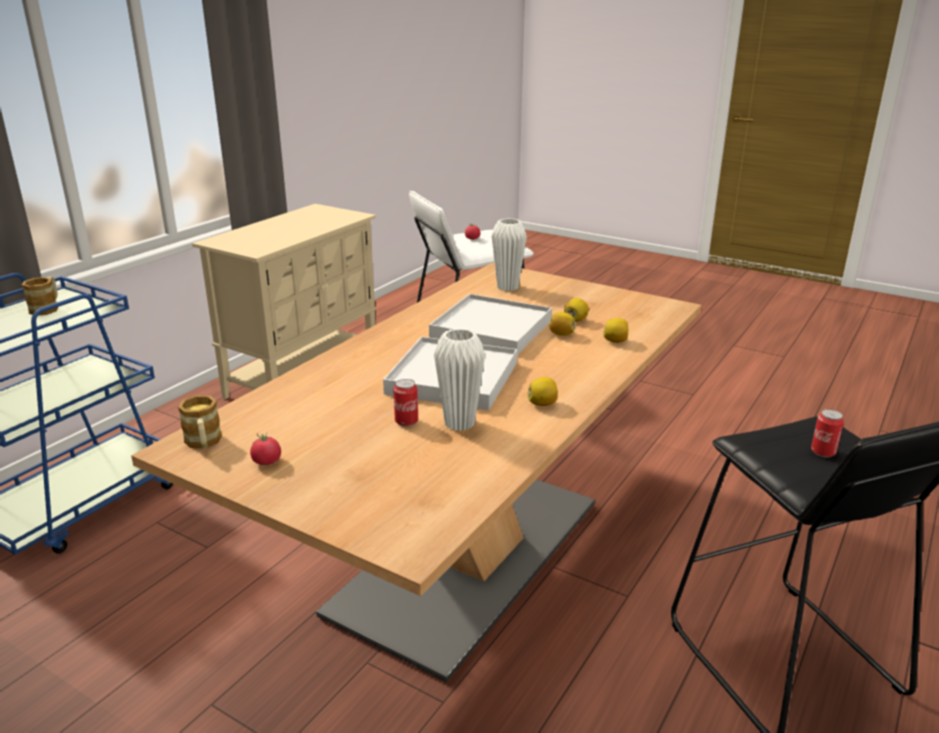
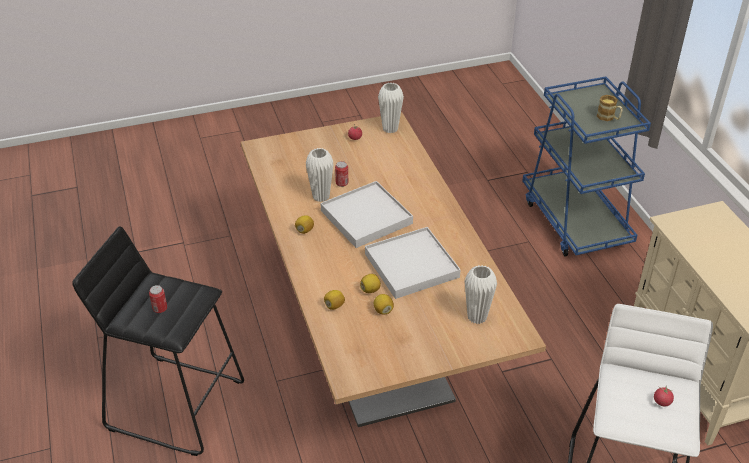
camera: 130 degrees right, 15 degrees up
(203, 443) = (390, 129): mug -> white vase

